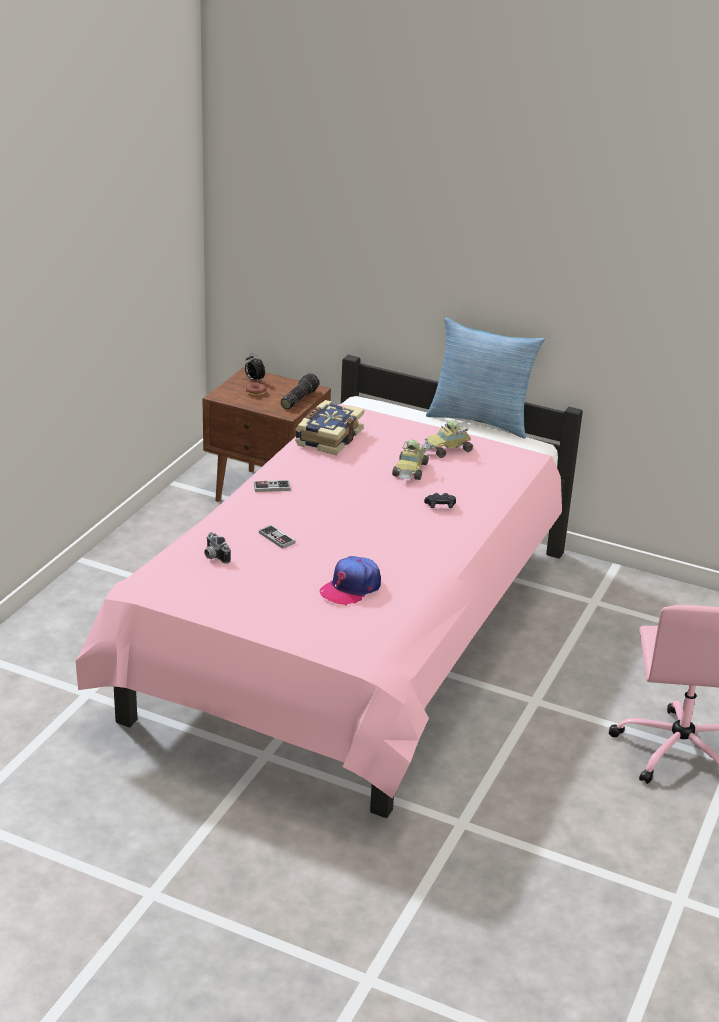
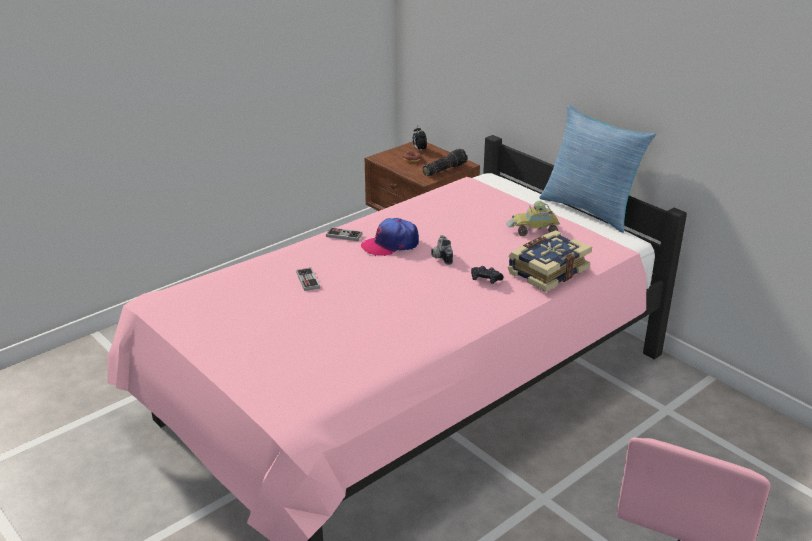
camera: 25 degrees right, 0 degrees up
(214, 556) = (238, 286): camera -> camera (440, 257)
(327, 438) = (430, 202): book -> book (547, 271)
(350, 588) = (334, 341): cap -> cap (390, 244)
(410, 470) = (483, 242): toy car -> none

